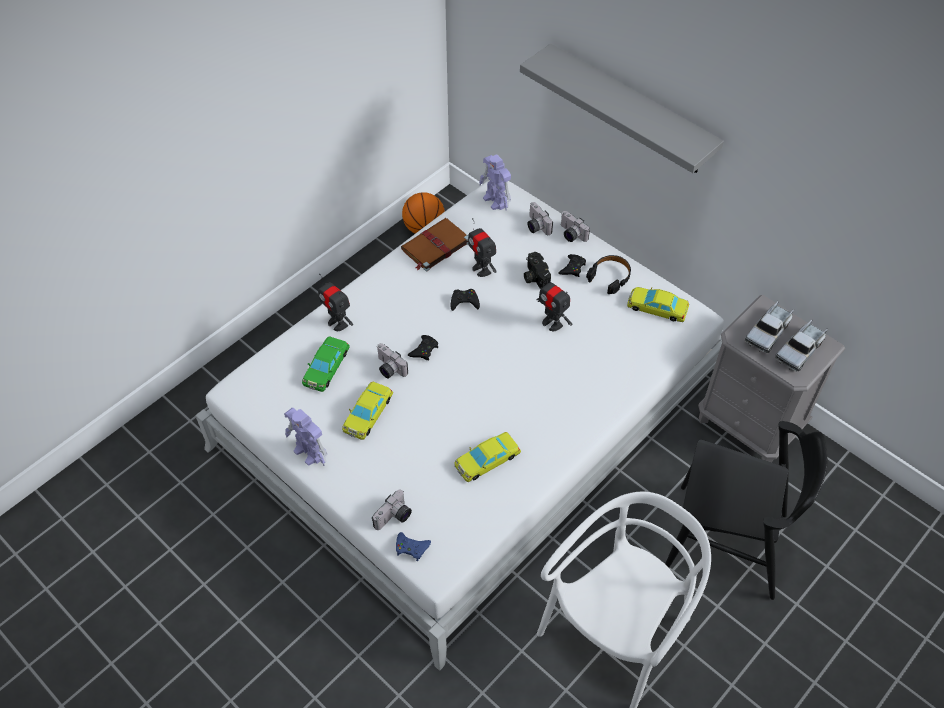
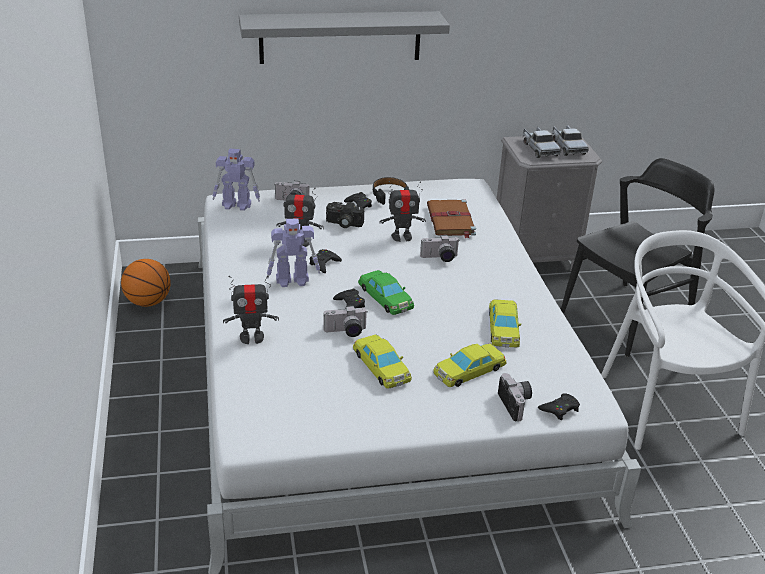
camera: 55 degrees left, 20 degrees down
(310, 452) = (386, 422): toy robot -> toy robot (293, 280)
(326, 367) = (295, 366): green toy car -> green toy car (386, 297)
(411, 548) = (559, 409): blue game controller -> black game controller
(435, 246) = (240, 251): brown book -> brown book (451, 221)
(570, 234) = (323, 192): camera -> camera (439, 258)
(657, 307) = (444, 192): yellow toy car -> yellow toy car (469, 370)

